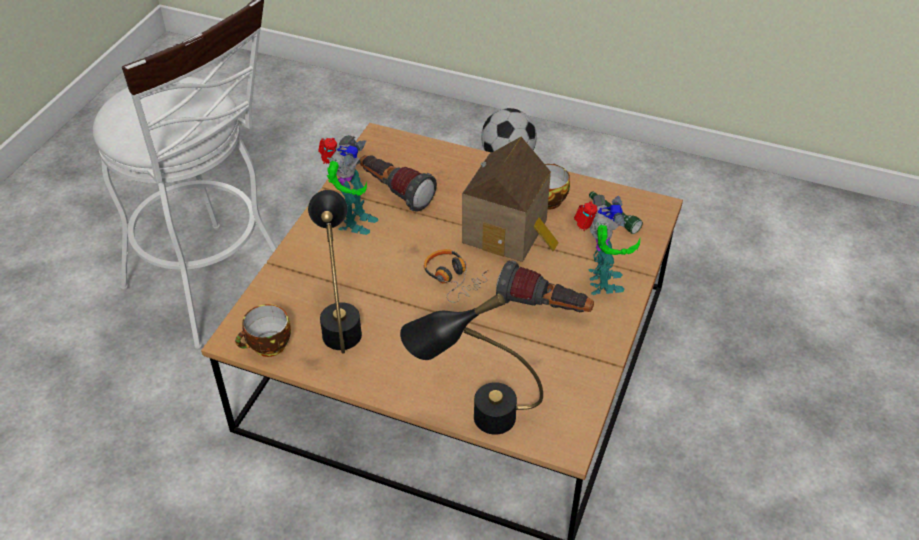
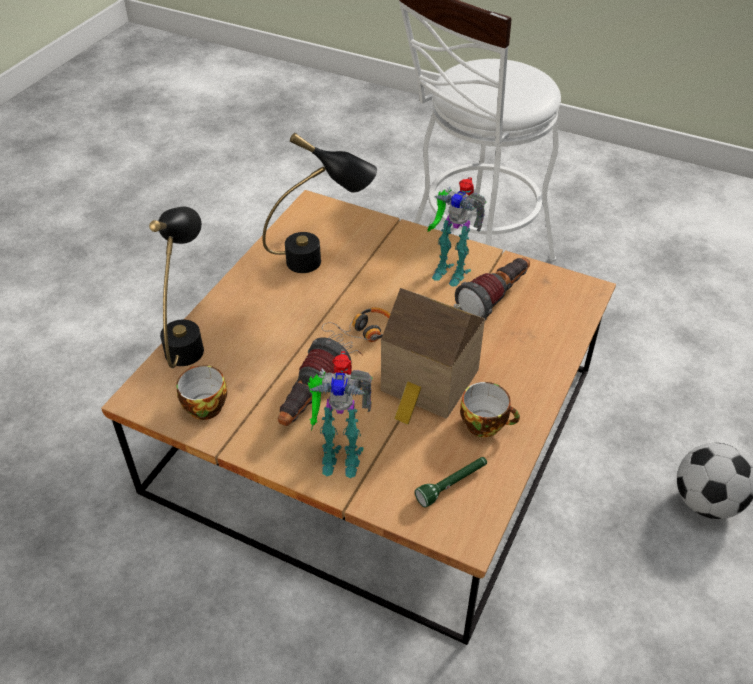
camera: 95 degrees right, 0 degrees up
(268, 346) = (300, 222): cup -> cup (203, 406)

